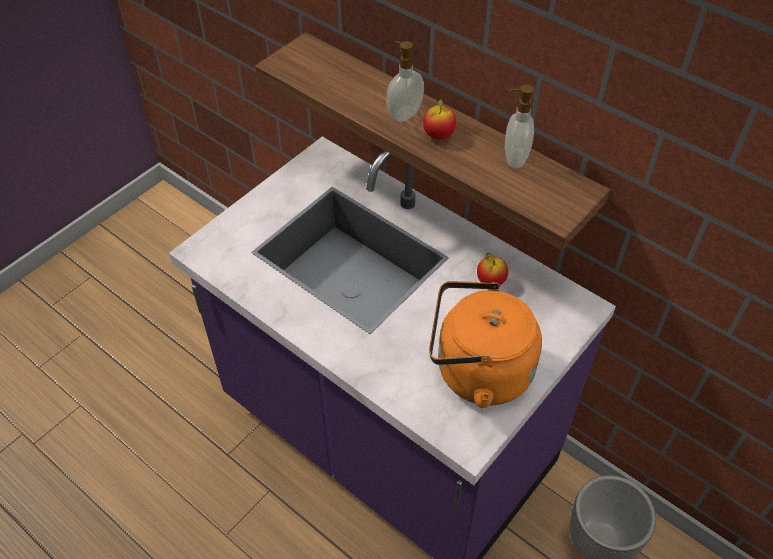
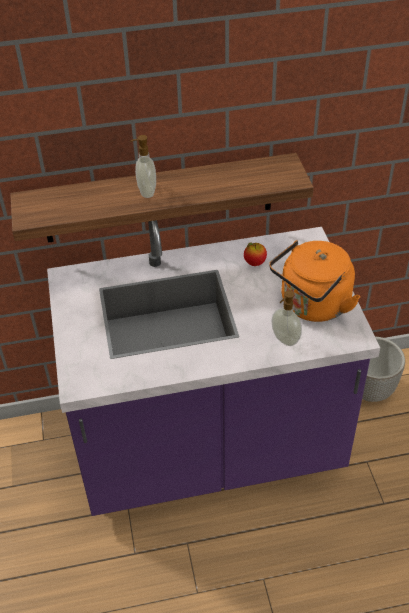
camera: 50 degrees left, 5 degrees down
(438, 135) = (182, 188): apple -> none
(514, 158) = (235, 171): soap dispenser -> soap dispenser (284, 339)

